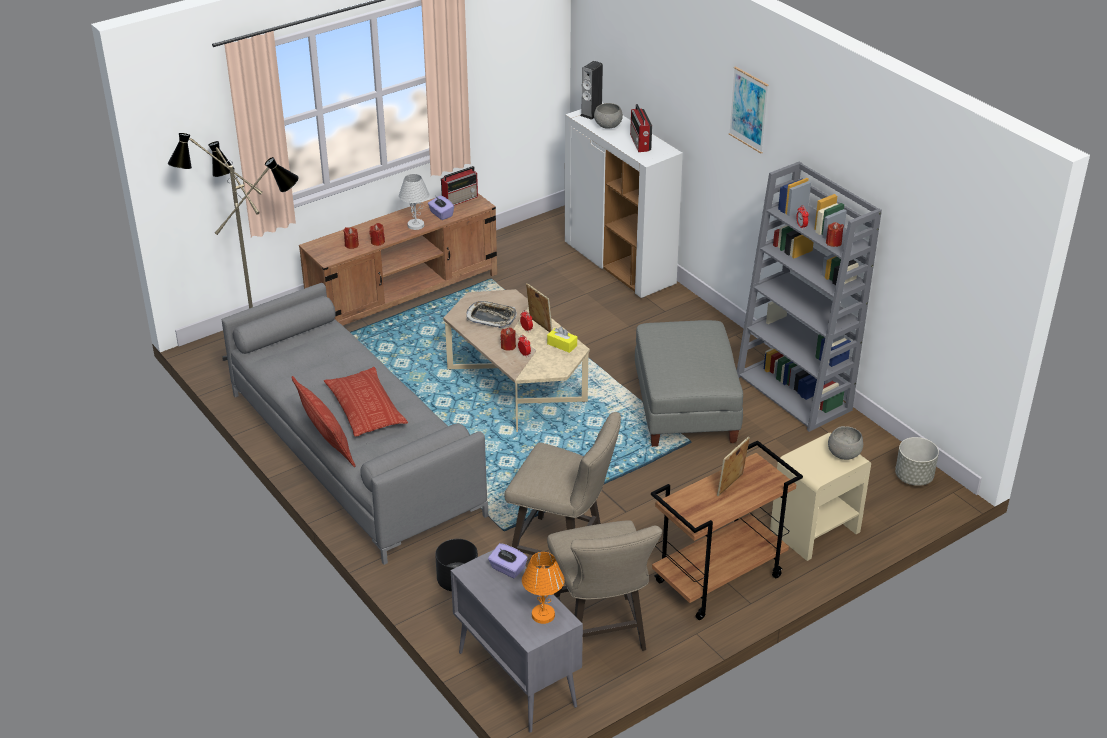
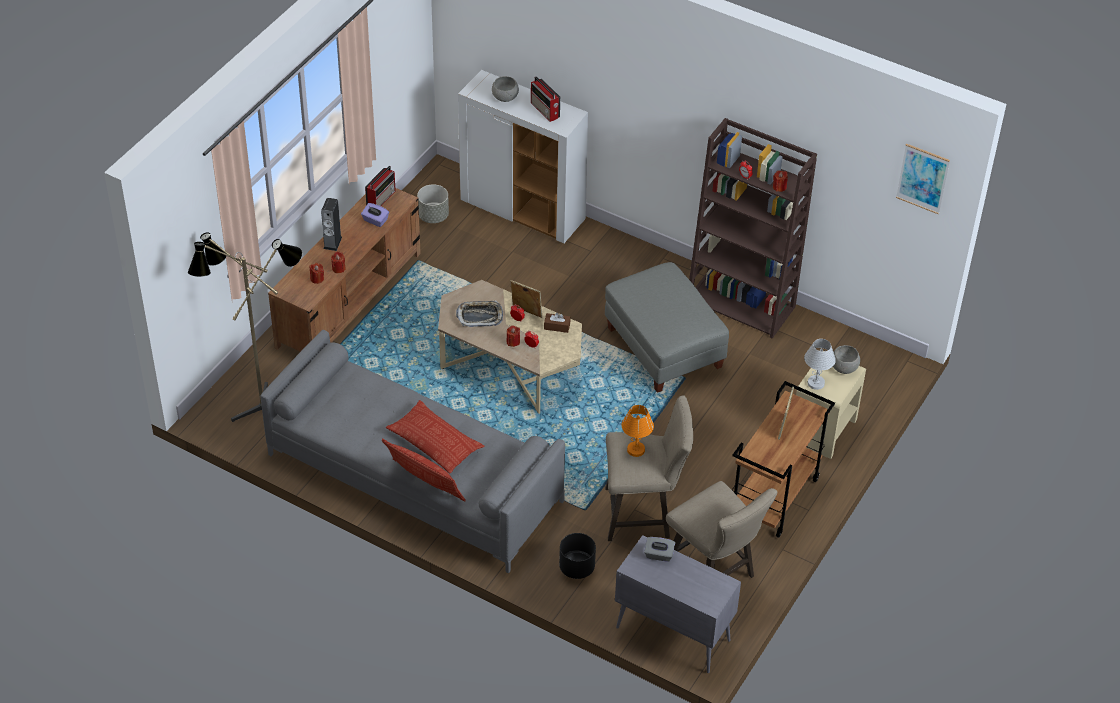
camera: 25 degrees left, 10 degrees up
(415, 225) = (360, 240): white table lamp -> white table lamp (815, 383)
(507, 569) = (659, 555): purple tissue box -> grey tissue box
(543, 614) = (708, 584): orange table lamp -> orange table lamp (635, 449)
(562, 345) = (557, 326): yellow tissue box -> brown tissue box
(591, 113) = (481, 86): speaker -> speaker (332, 242)
(748, 109) = (663, 76): picture -> picture (922, 178)
(794, 393) = (742, 304): grey bookcase -> brown bookcase
(913, 477) = (872, 356): grey planter -> grey planter (433, 216)

